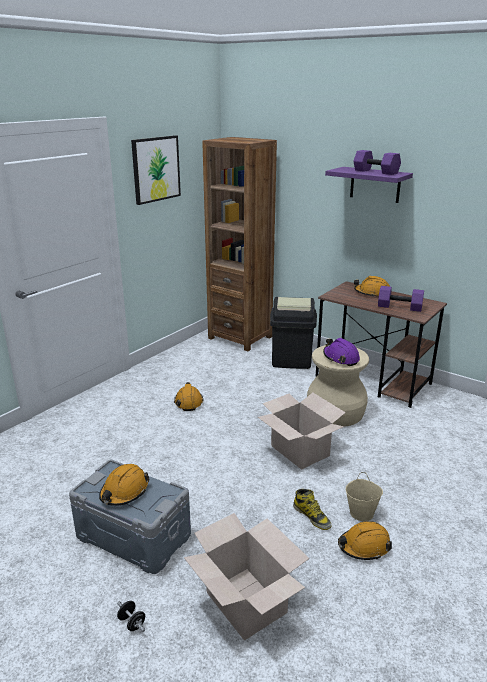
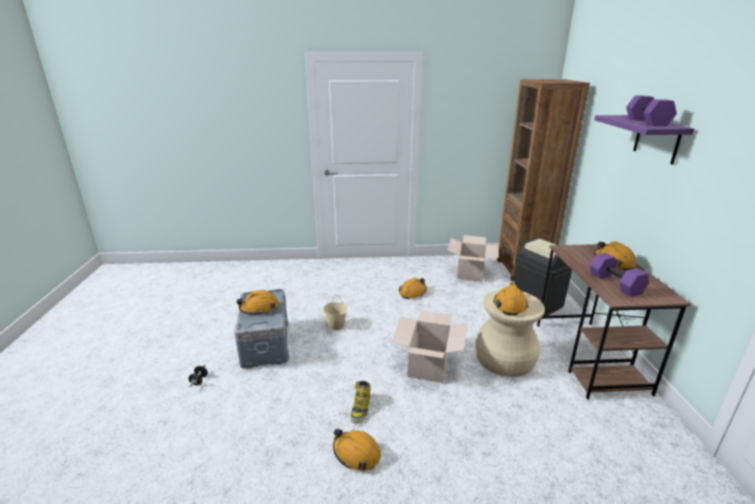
camera: 50 degrees right, 0 degrees up
(156, 169) = (469, 101): picture -> none
(245, 603) = (247, 418): cardboard box -> cardboard box (470, 273)
(340, 358) = (510, 305): purple hard hat -> orange hard hat
(361, 513) = (395, 434): beige bucket -> beige bucket (336, 325)

